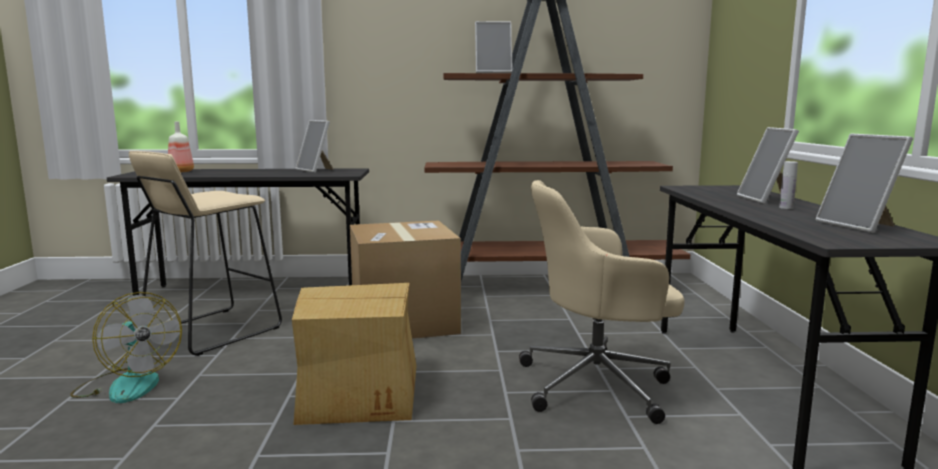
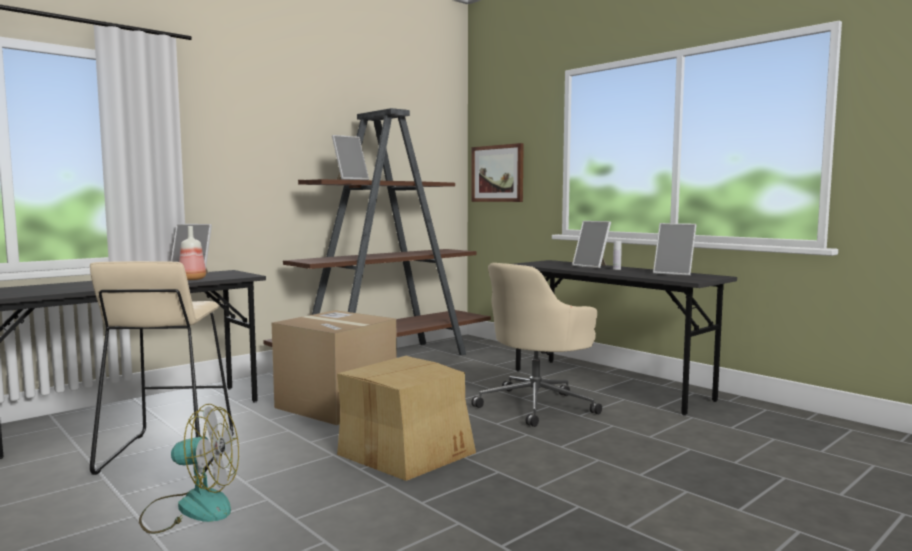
camera: 40 degrees left, 5 degrees down
(180, 172) = (37, 288): bottle -> bottle (192, 279)
(730, 60) = (497, 173): none -> picture

